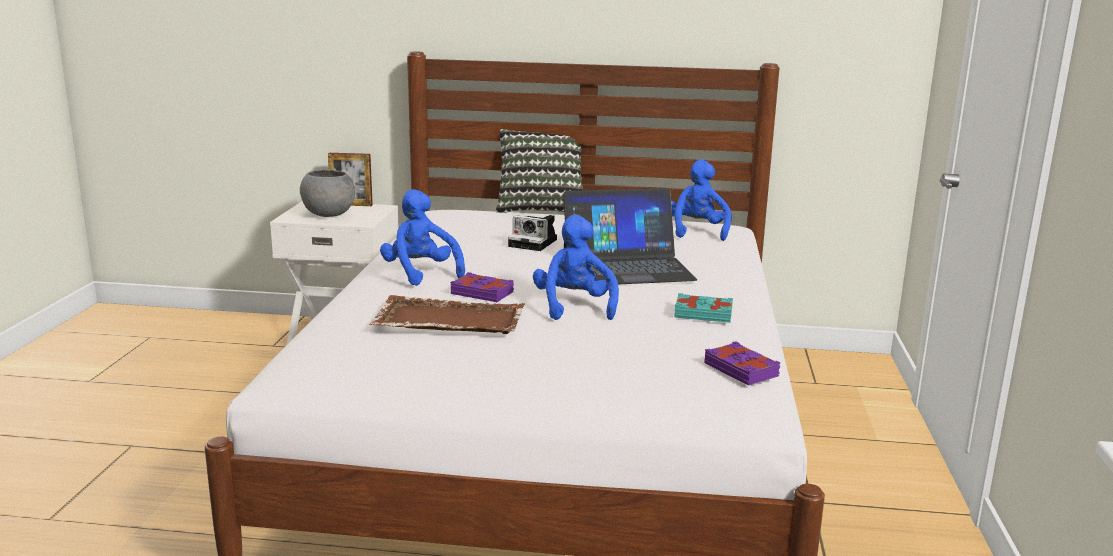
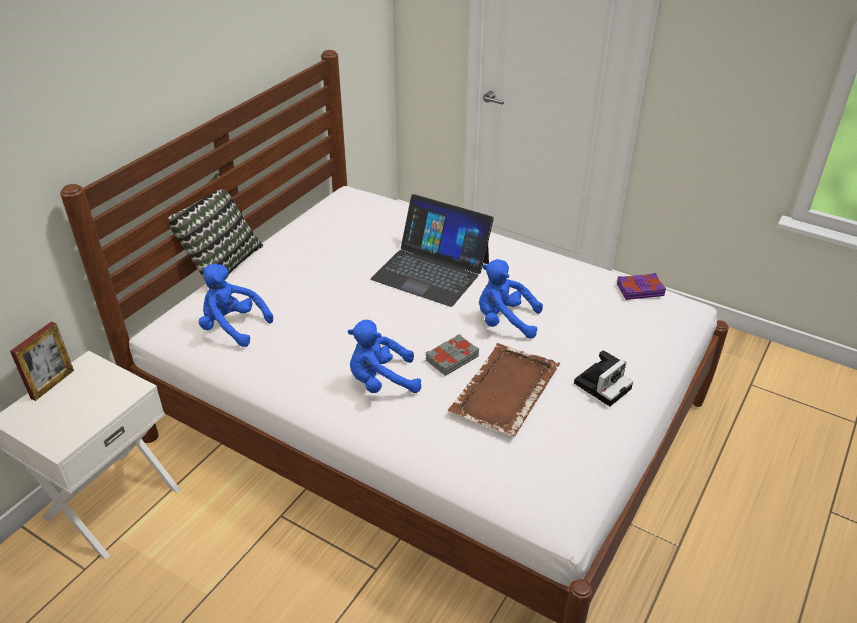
camera: 65 degrees left, 20 degrees up
(328, 215) = (77, 410): grey bowl -> none
(482, 293) = (451, 358): purple book -> grey book
(535, 243) = (340, 297): camera -> camera (603, 384)
(627, 266) = (431, 270): laptop -> laptop turned 105 degrees clockwise
(696, 231) = (364, 212): blue plush toy -> blue plush toy (232, 327)
(703, 313) = (545, 271): turquoise book -> none

